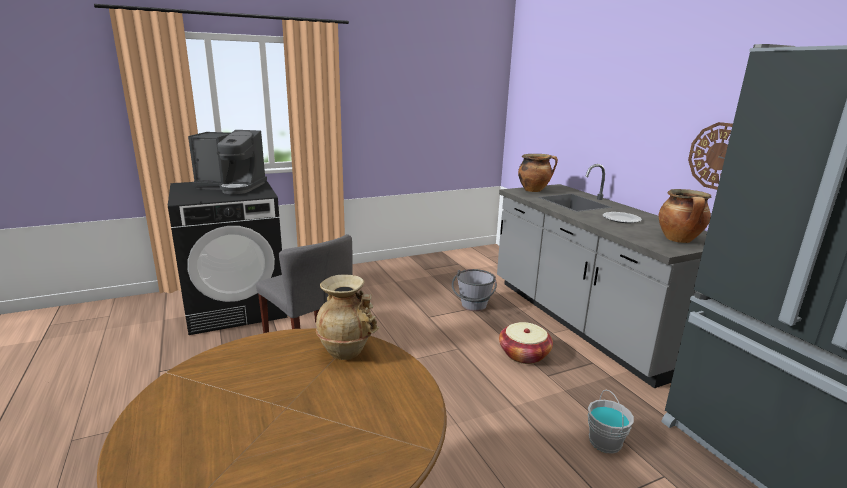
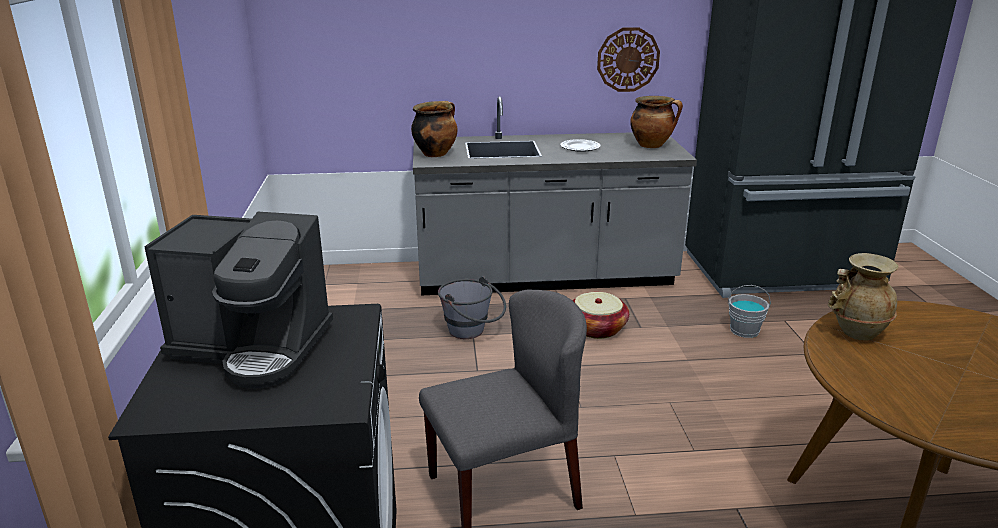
camera: 70 degrees left, 5 degrees up
(232, 187) = (253, 347): coffee machine -> coffee machine turned 75 degrees clockwise

